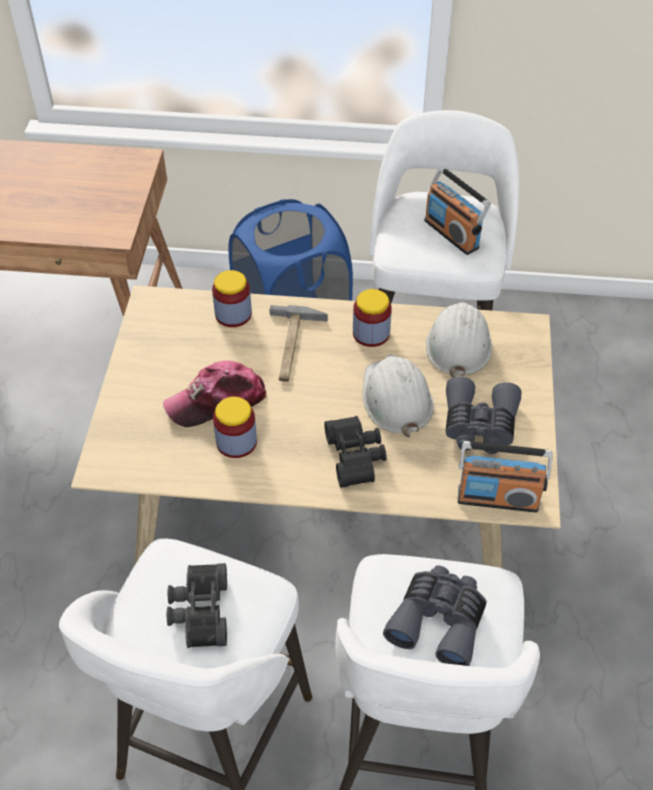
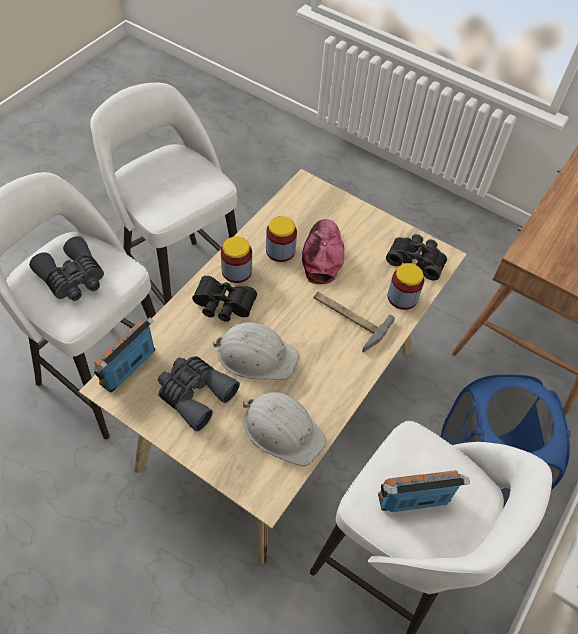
camera: 115 degrees right, 5 degrees up
(198, 611) = (171, 182): black binoculars -> black binoculars (416, 260)
(371, 333) = (331, 374): jar -> jar (236, 271)

